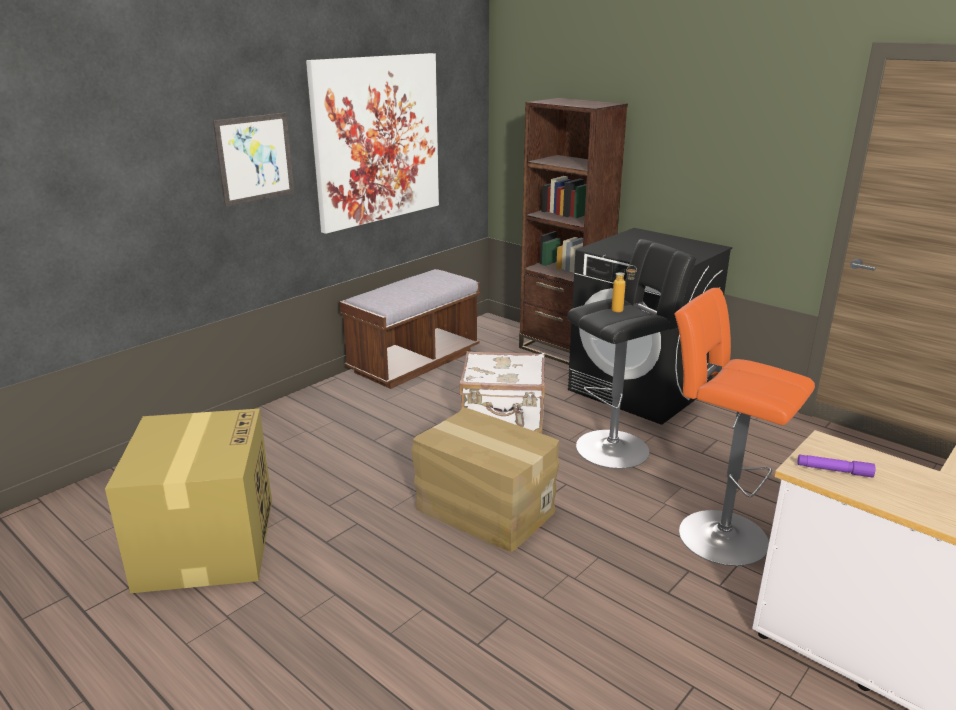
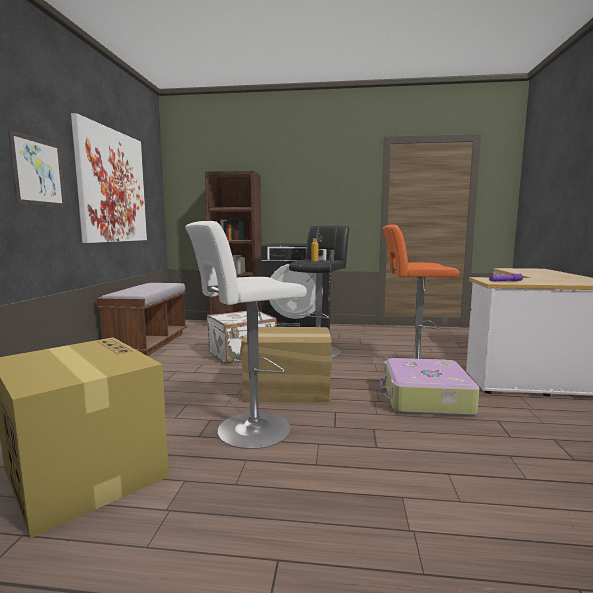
camera: 35 degrees left, 15 degrees down
(377, 556) = (249, 430): none -> white stool
(644, 602) = (425, 398): none -> suitcase

